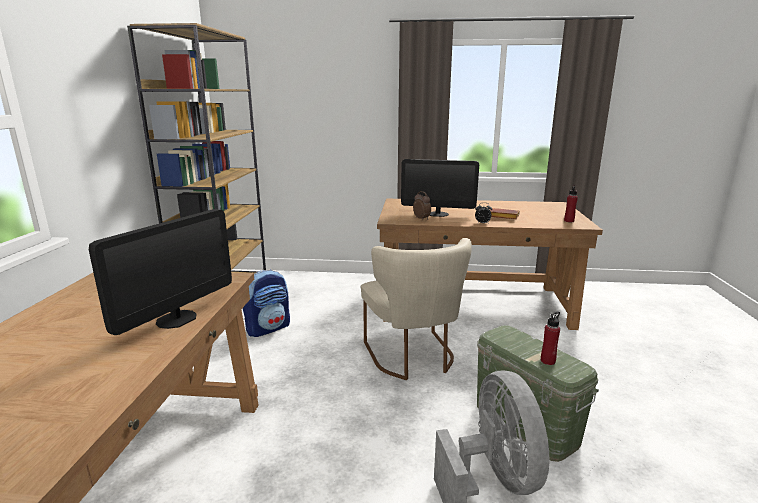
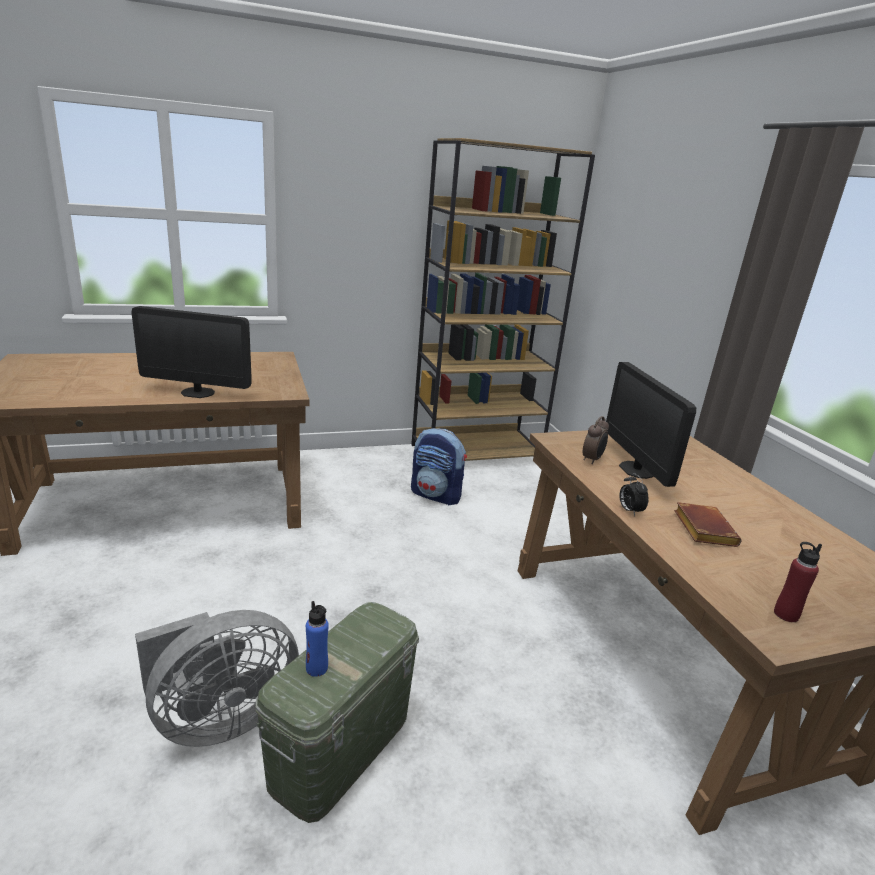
camera: 65 degrees right, 5 degrees up
(413, 357) = (443, 614): beige chair -> none
(548, 361) = (317, 668): red bottle -> blue bottle

